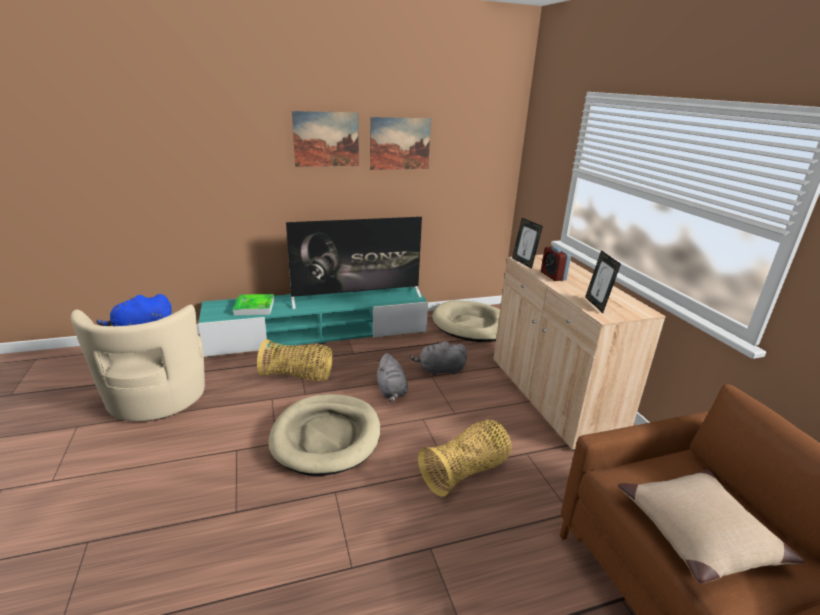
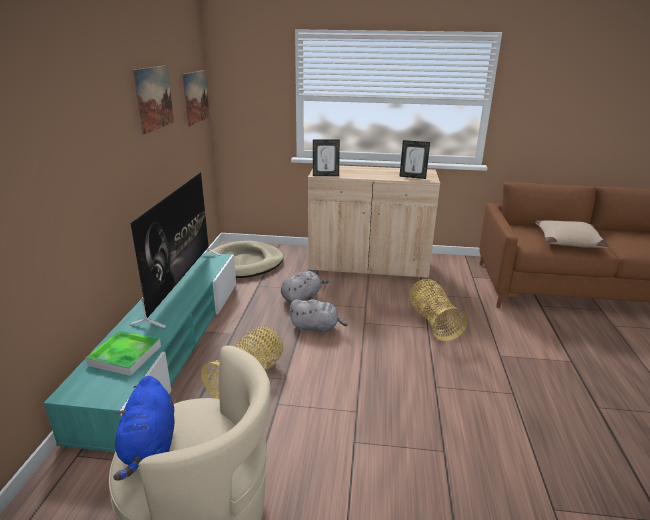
camera: 65 degrees left, 0 degrees up
(326, 139) = (107, 105): picture -> picture (196, 97)
(326, 437) = (362, 377): beige dog bed -> none
(439, 370) = (302, 297): grey plush toy -> grey plush toy turned 150 degrees counterclockwise
(553, 276) = (358, 174): alarm clock -> none

